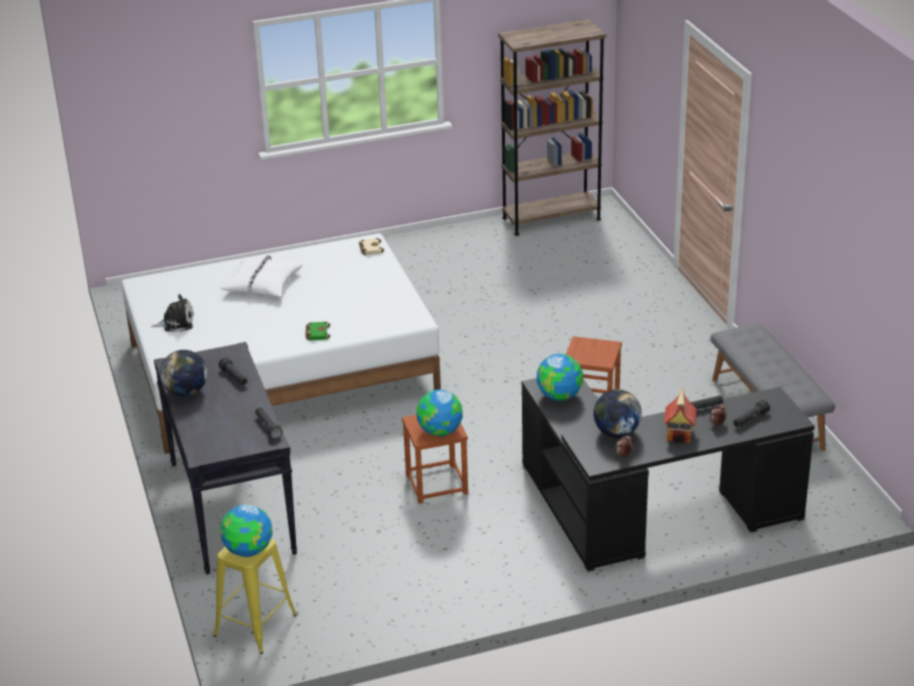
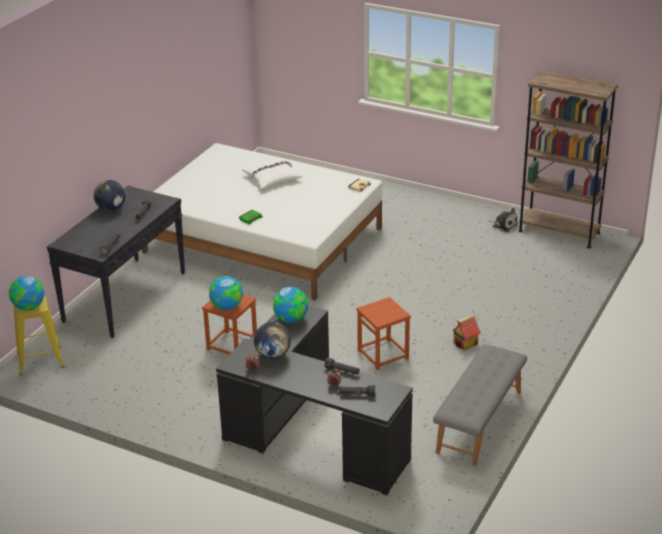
camera: 45 degrees right, 0 degrees up
(176, 323) = (198, 177): plush toy -> plush toy (503, 225)
(680, 434) = (303, 377): toy house -> toy house (465, 343)

